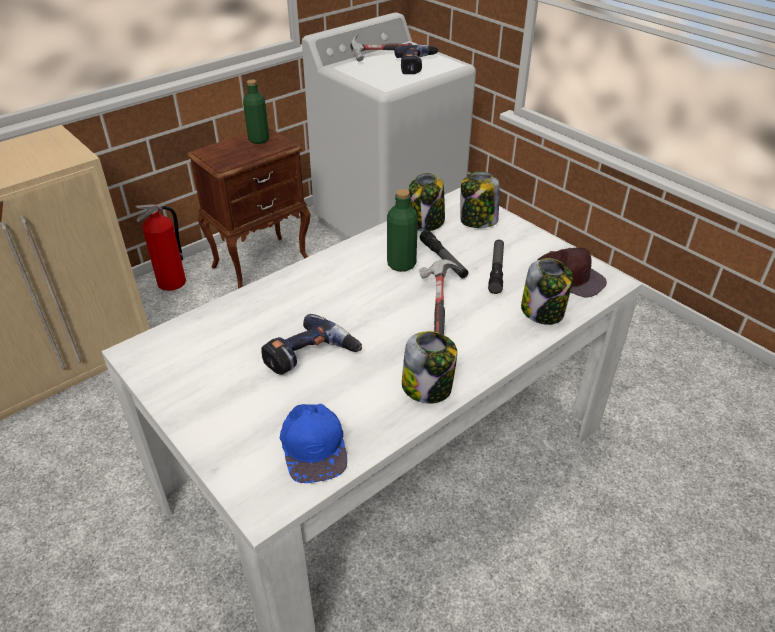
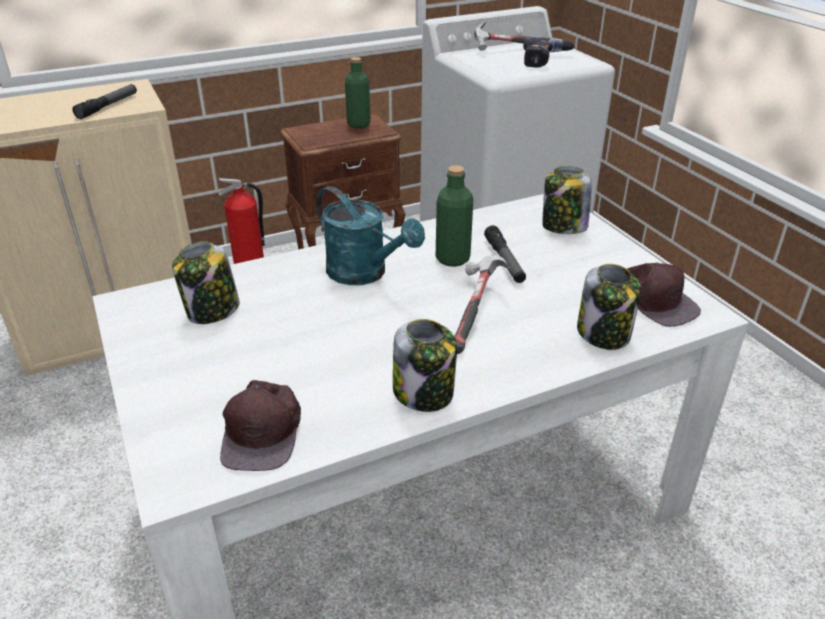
camera: 15 degrees right, 5 degrees down
(311, 358) = (305, 339): power drill -> none
(314, 445) = (263, 431): blue cap -> brown cap
(335, 290) = (365, 274): none -> turquoise watering can
(427, 223) = (501, 221): jar -> jar (212, 311)
(496, 270) = (564, 280): flashlight -> flashlight (108, 106)

